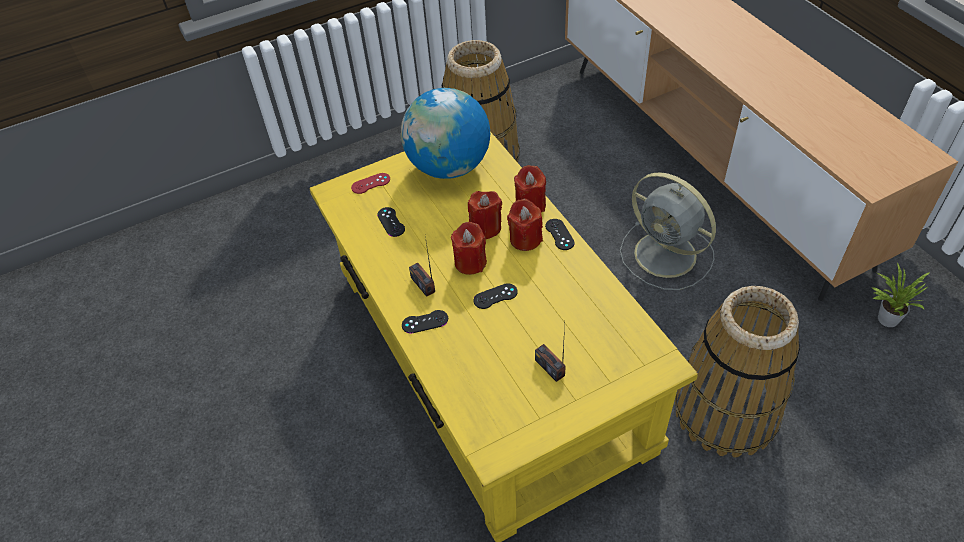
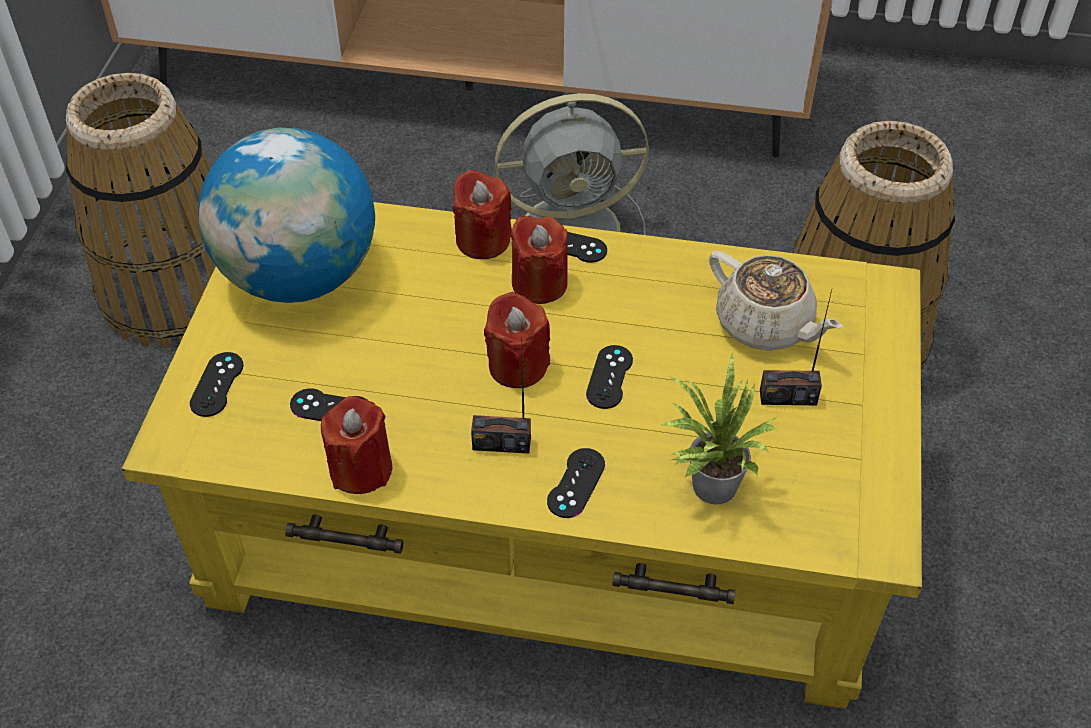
camera: 55 degrees left, 0 degrees up
(371, 183) = (217, 384): red game controller -> black game controller
(486, 227) = (470, 310): red candle -> red candle (361, 469)
(587, 333) = (765, 325): none -> beige teapot
(885, 317) = (849, 128): potted plant -> potted plant (708, 486)

